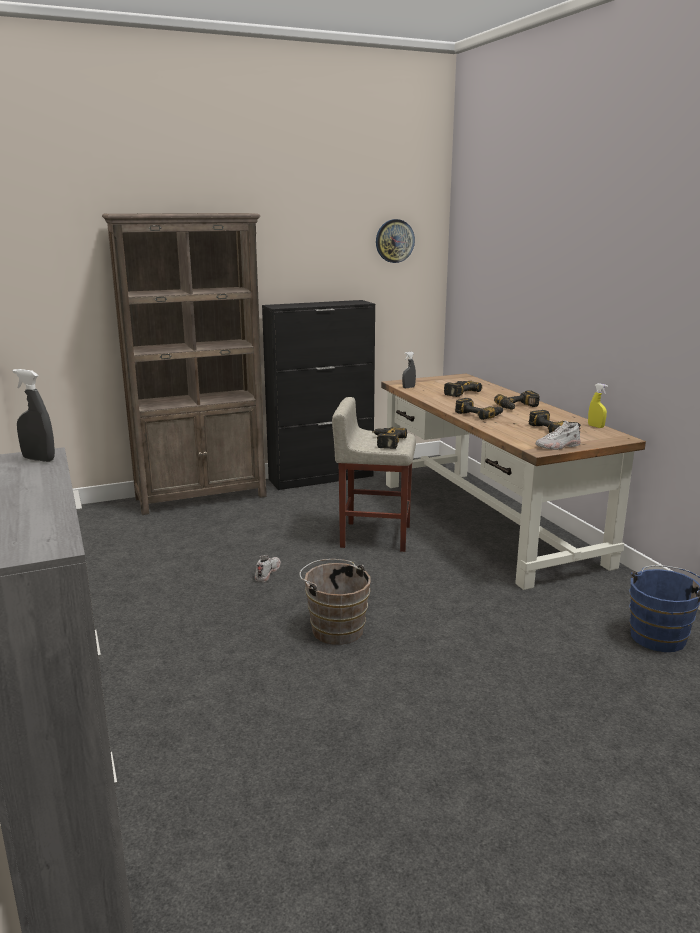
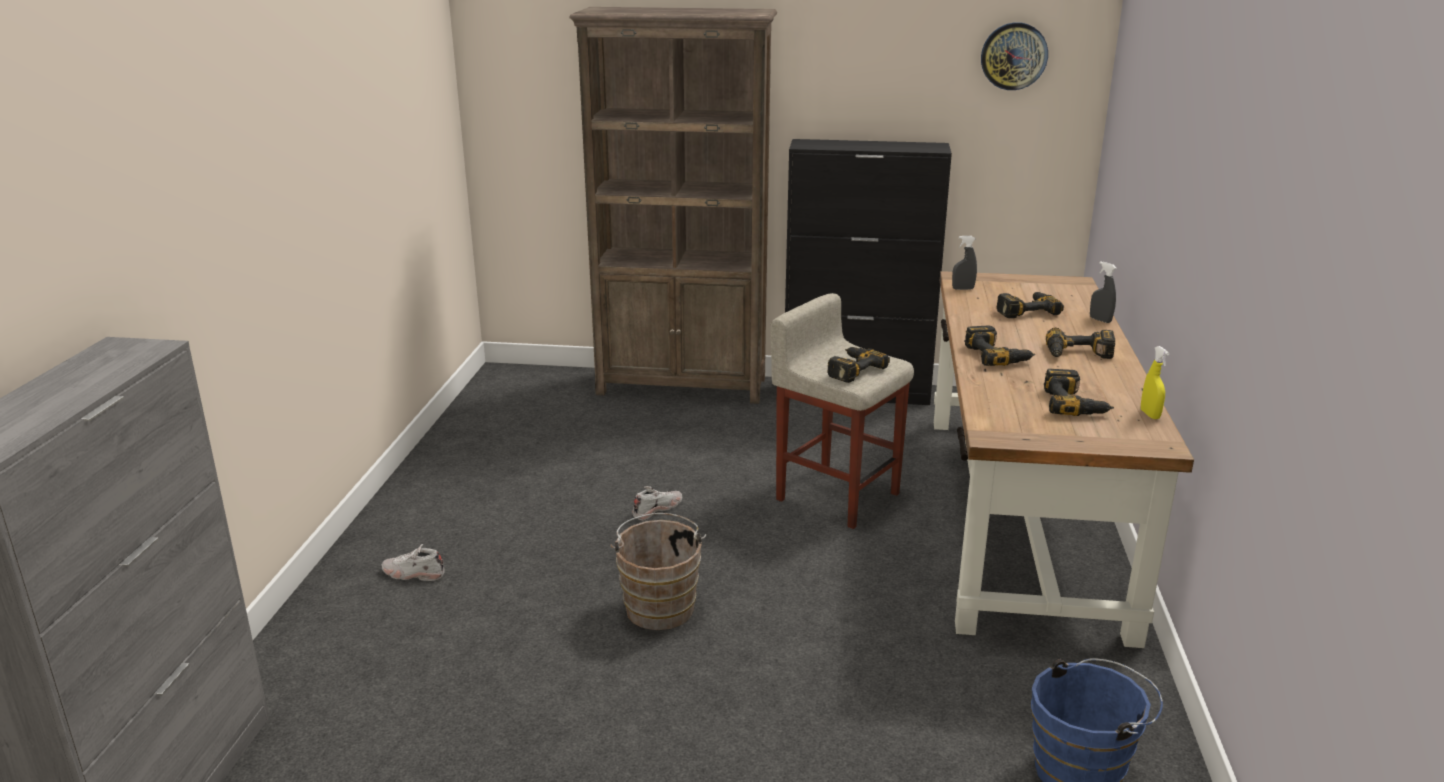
camera: 30 degrees right, 5 degrees up
(38, 459) = (142, 352): grey spray bottle -> grey spray bottle (1100, 320)
(558, 446) = (1030, 436): white shoe -> white shoe (413, 574)

